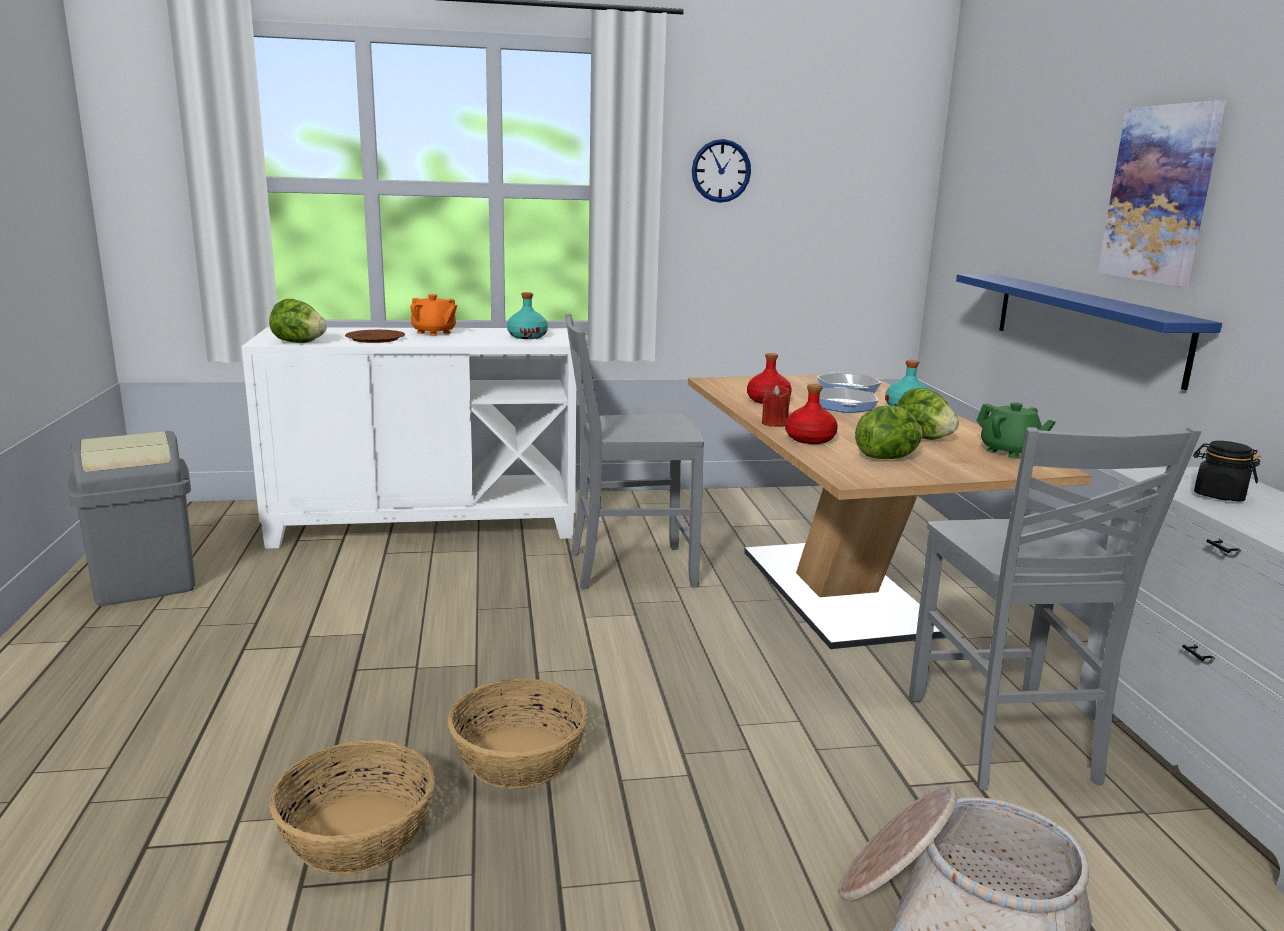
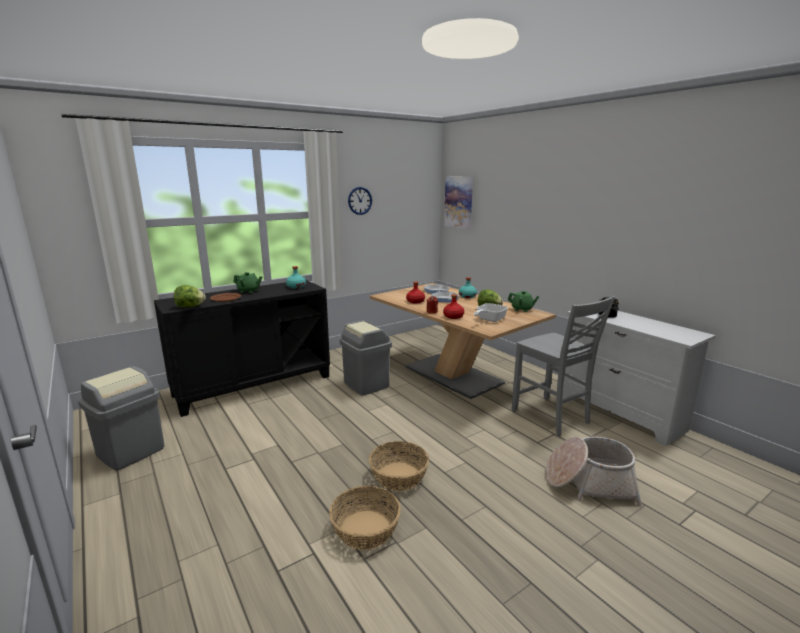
camera: 25 degrees left, 0 degrees up
(426, 524) = (253, 385): white cabinet -> black cabinet
(434, 333) = (249, 291): orange teapot -> green teapot
(628, 568) = (366, 385): grey chair -> grey trash can
(887, 458) = (489, 320): lettuce -> frying pan
(1085, 325) = (525, 256): blue shelf -> none
(1160, 194) = (554, 208): picture -> picture (459, 202)

